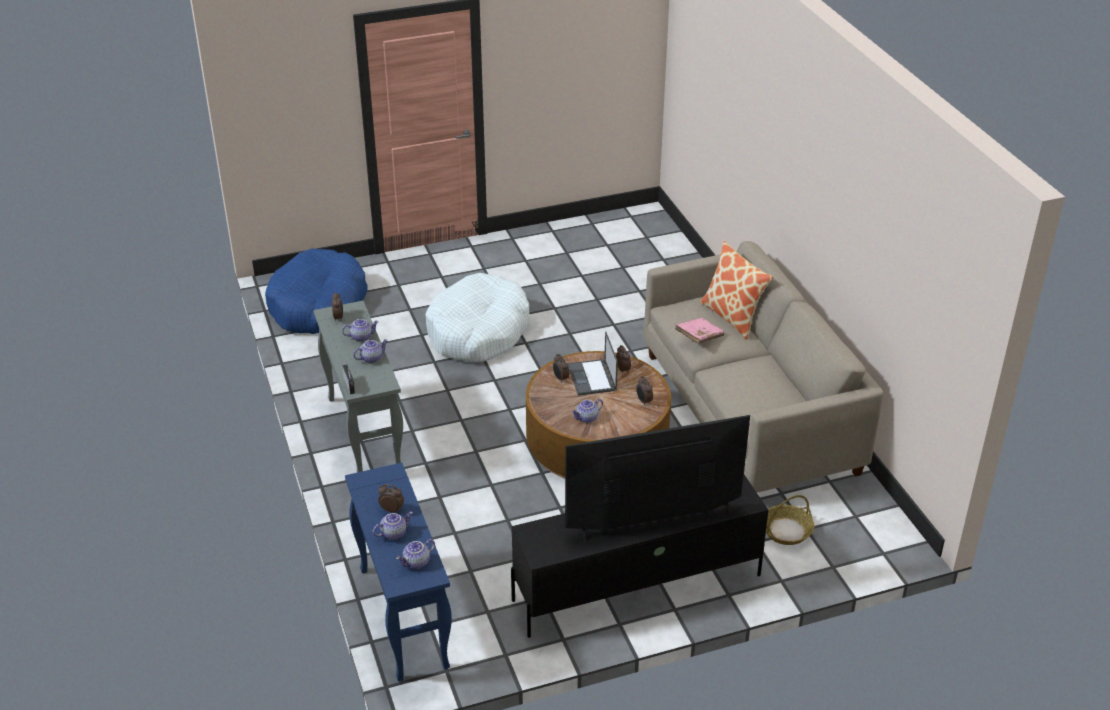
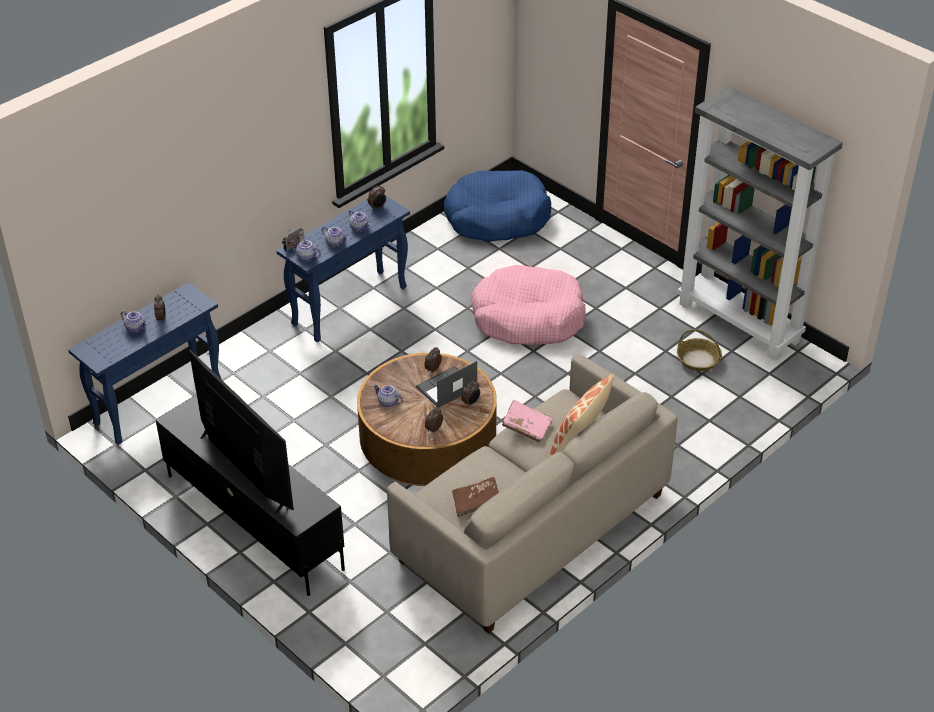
camera: 65 degrees right, 5 degrees up
(363, 434) = (350, 305): grey console table -> blue console table
(416, 563) = (109, 350): teapot -> teapot (306, 257)
(478, 332) = (528, 318): white dog bed -> pink dog bed
(576, 229) = (740, 322): none -> grey bookcase
(776, 392) = (476, 502): none -> brown book
(786, 530) = (376, 598): basket -> basket (698, 360)

